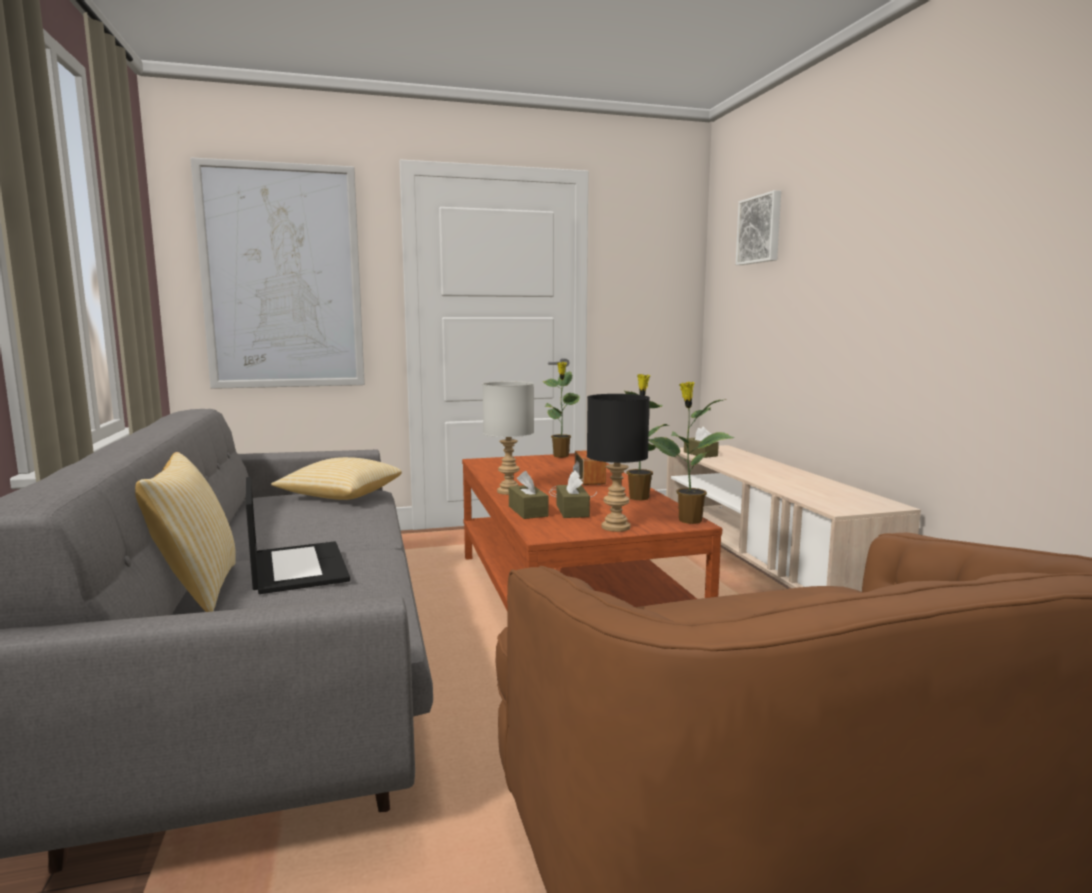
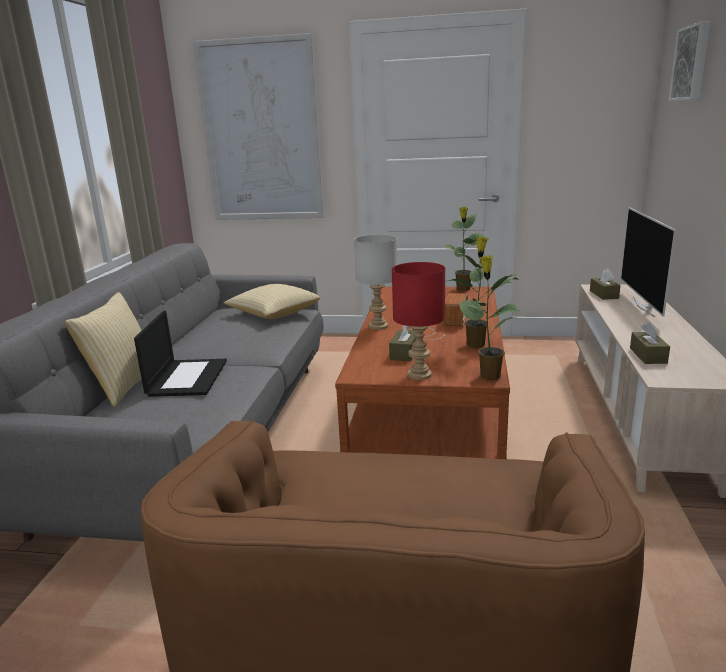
camera: 25 degrees right, 10 degrees up
(528, 511) = (370, 349): brown tissue box -> brown tissue box (648, 355)
(617, 527) = (420, 375): black table lamp -> red table lamp
(748, 460) = (645, 306): none -> television

